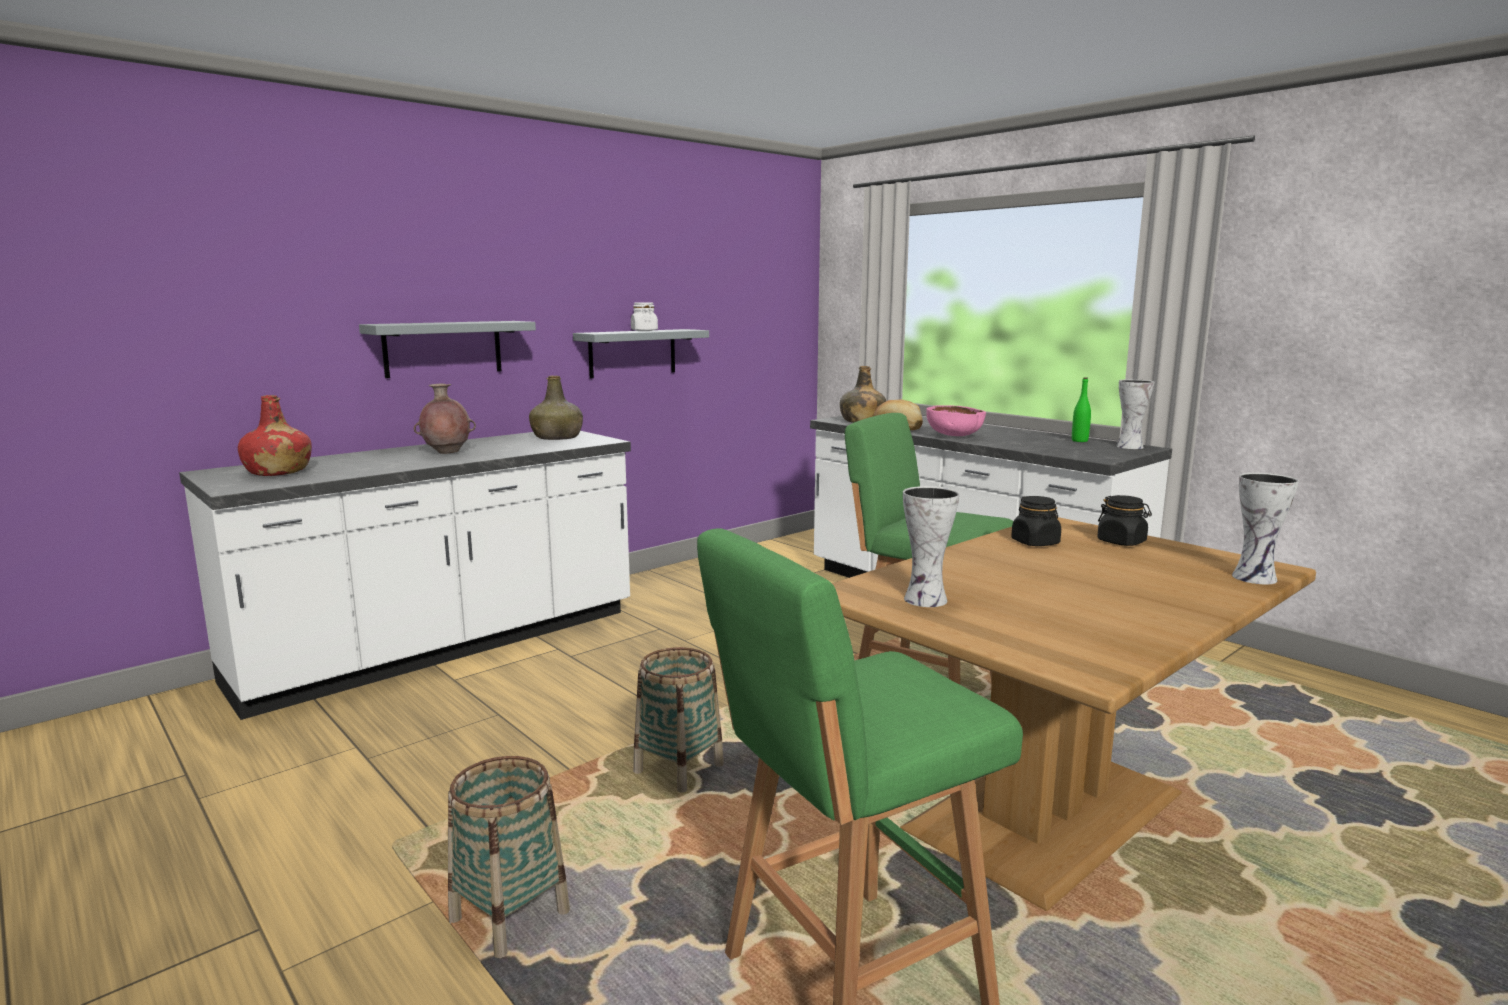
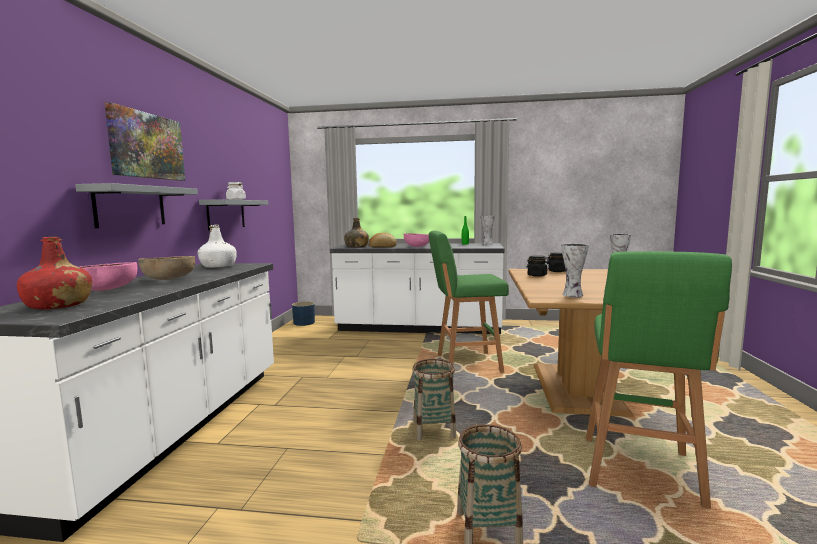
camera: 40 degrees left, 5 degrees down
(361, 458) = (106, 290): none -> pink bowl
(446, 452) = (169, 280): brown vase -> brown bowl
(476, 263) = (147, 146): none -> picture
(557, 438) = (218, 266): green bottle -> white bottle
(799, 543) = (304, 323): none -> blue planter

